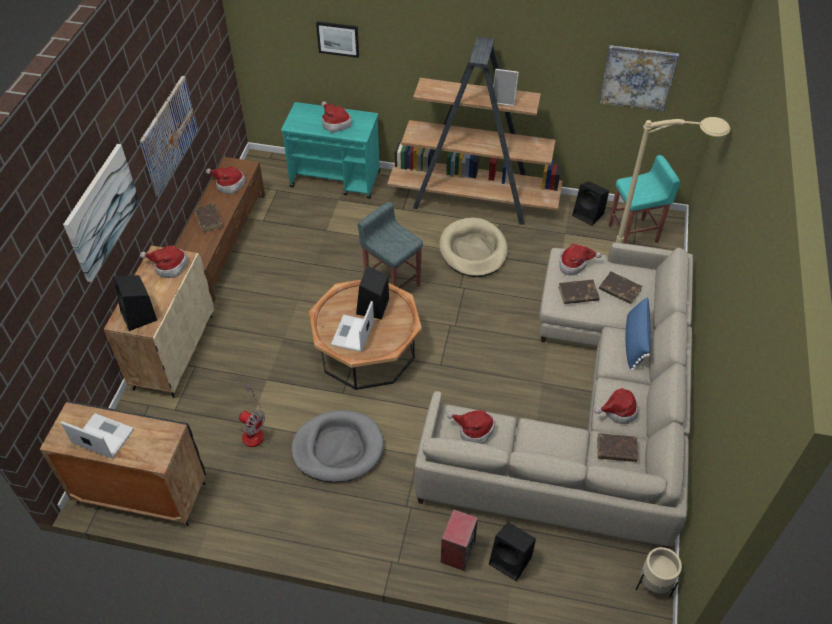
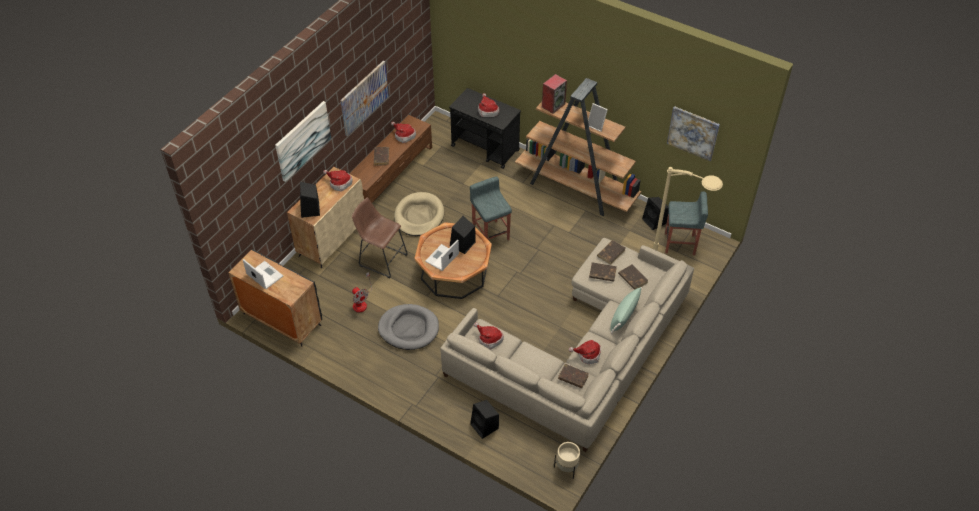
camera: 20 degrees right, 0 degrees up
(256, 360) = (381, 259): none -> brown stool
(336, 179) = (485, 148): turquoise cart -> black cart
(338, 38) = (500, 54): picture -> none
(457, 551) = (454, 411): speaker -> speaker (553, 105)
(473, 250) = (557, 225): beige dog bed -> beige dog bed (419, 216)
(574, 264) = (611, 253): hat -> brown book
(634, 234) = (680, 244): turquoise stool -> grey stool
(635, 342) = (624, 315): blue pillow -> green pillow

